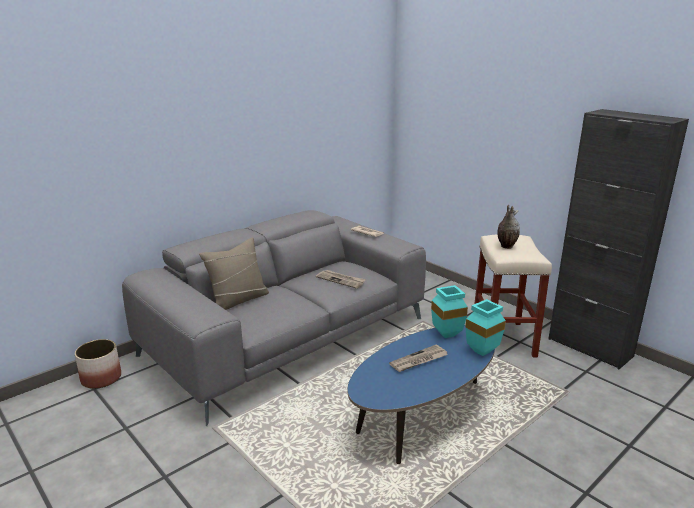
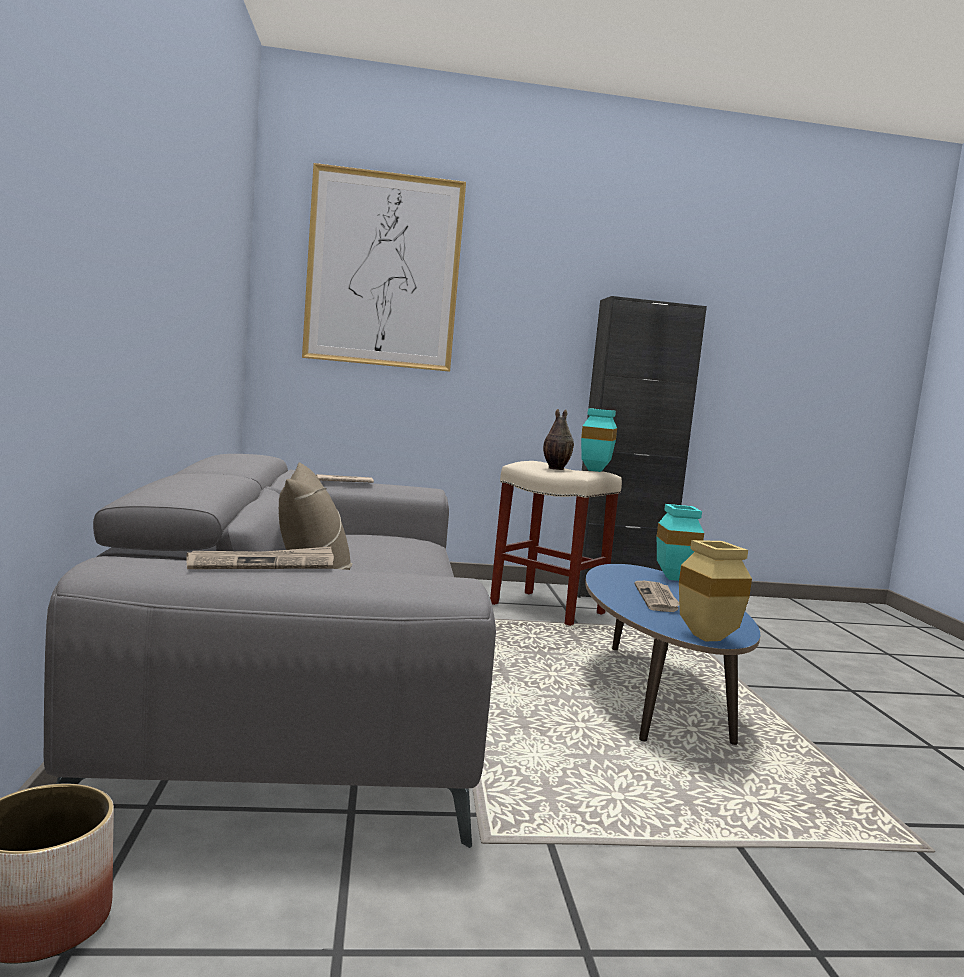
camera: 55 degrees left, 15 degrees down
(341, 280) = (393, 547): newspaper -> newspaper (262, 564)
(365, 391) = (703, 636): none -> beige vase
(446, 335) = (615, 575): turquoise vase -> turquoise vase (596, 471)
(457, 87) = (383, 270): none -> picture

